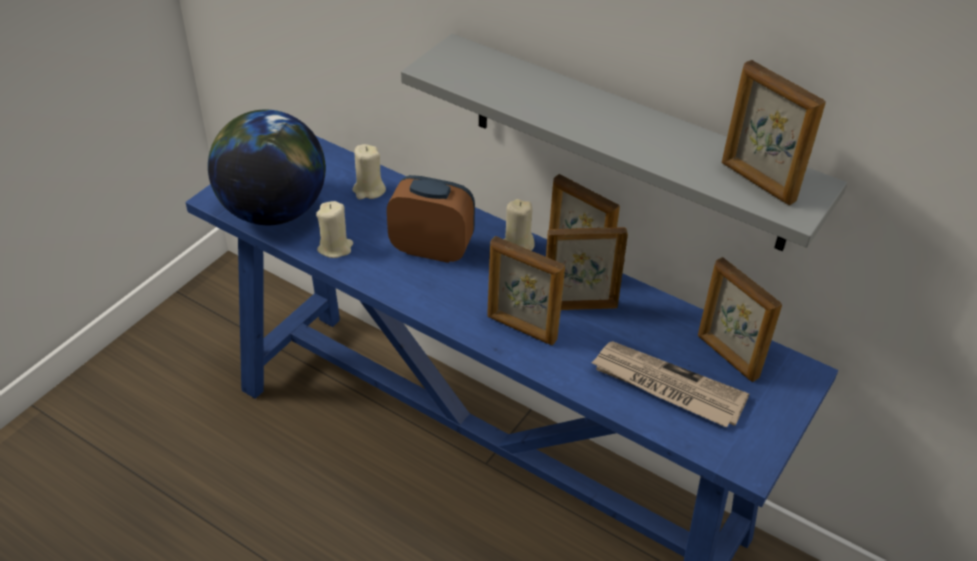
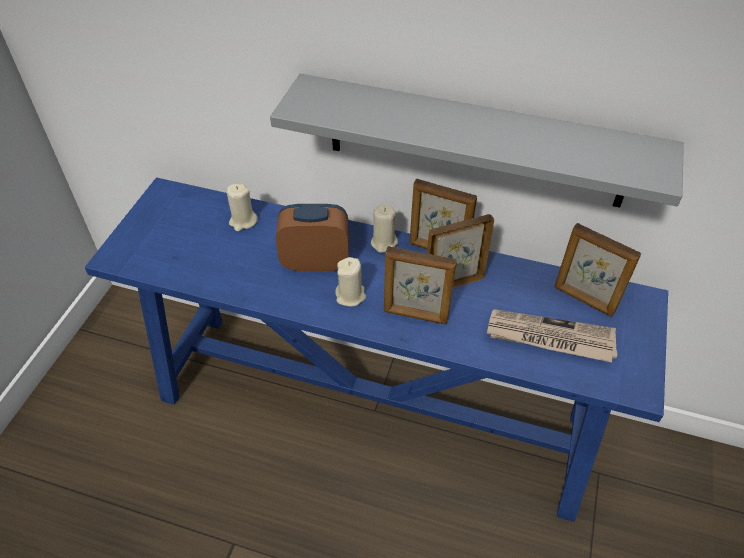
camera: 15 degrees left, 5 degrees up
(273, 211) = (167, 258): globe -> none
(335, 248) = (233, 279): beige candle -> beige candle (350, 296)
(757, 182) = (616, 157): picture frame -> none

